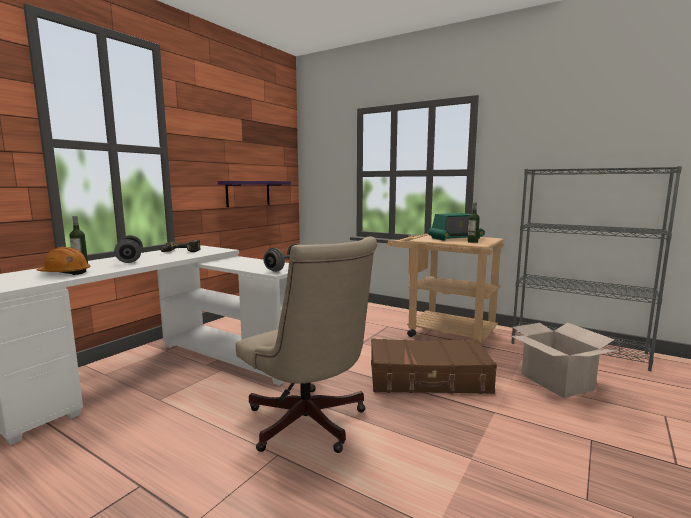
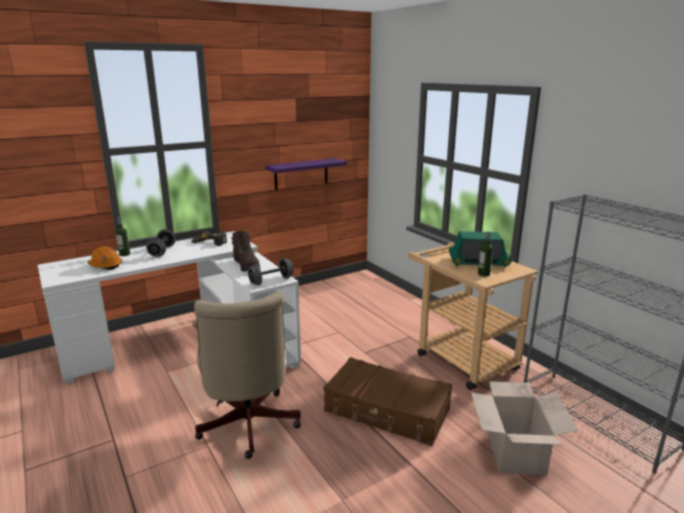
camera: 25 degrees right, 10 degrees up
(242, 263) = (247, 265): none -> brown boot

